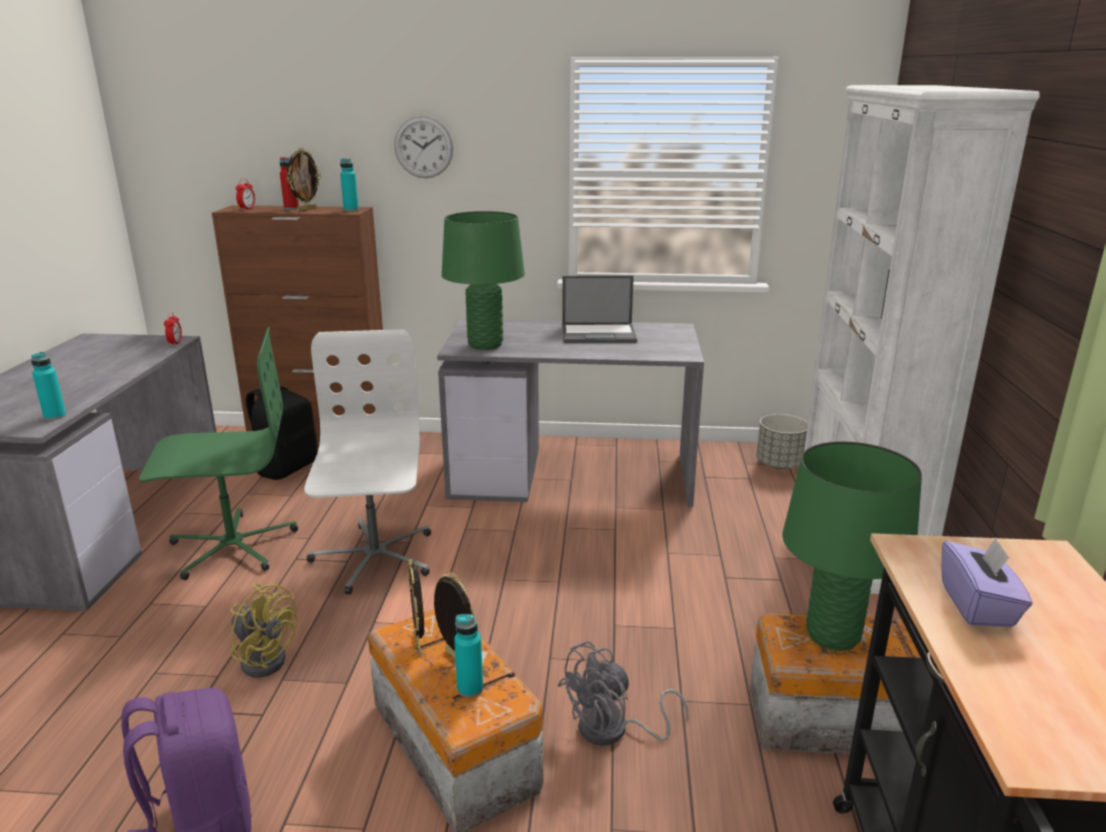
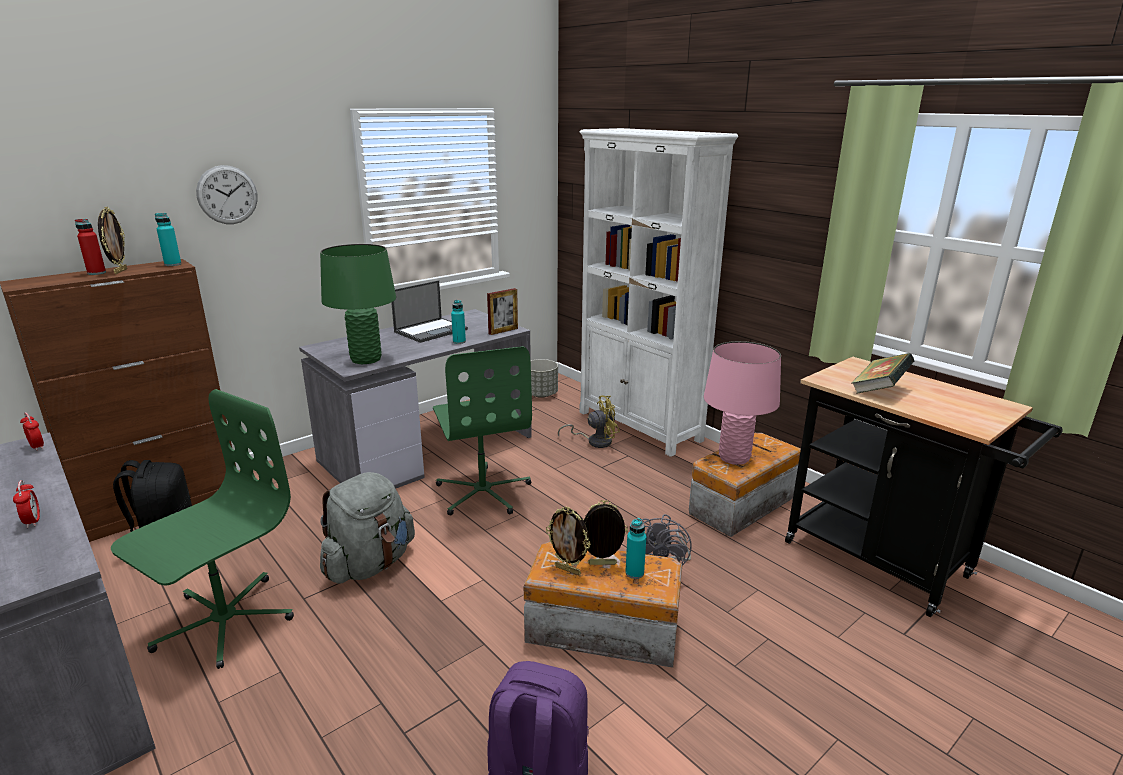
camera: 45 degrees left, 0 degrees up
(55, 416) = (64, 551): turquoise bottle -> turquoise bottle (459, 342)
(247, 209) = (40, 281): alarm clock -> alarm clock (33, 521)
(264, 657) = (397, 669): yellow fan -> yellow fan (595, 441)
(374, 558) = (370, 564): white office chair -> grey backpack
(558, 542) = (483, 492): none -> green office chair
(671, 354) = (503, 331): none -> picture frame
(832, 635) = (734, 458): green table lamp -> pink table lamp
(978, 605) = (879, 390): purple tissue box -> book

